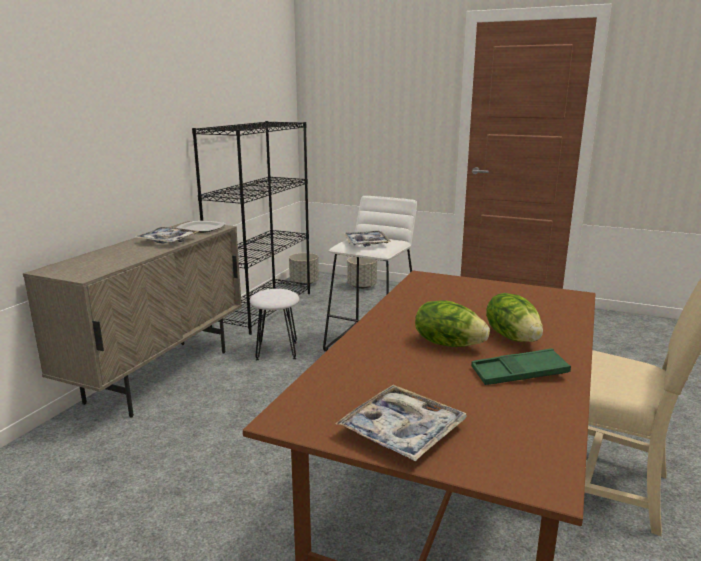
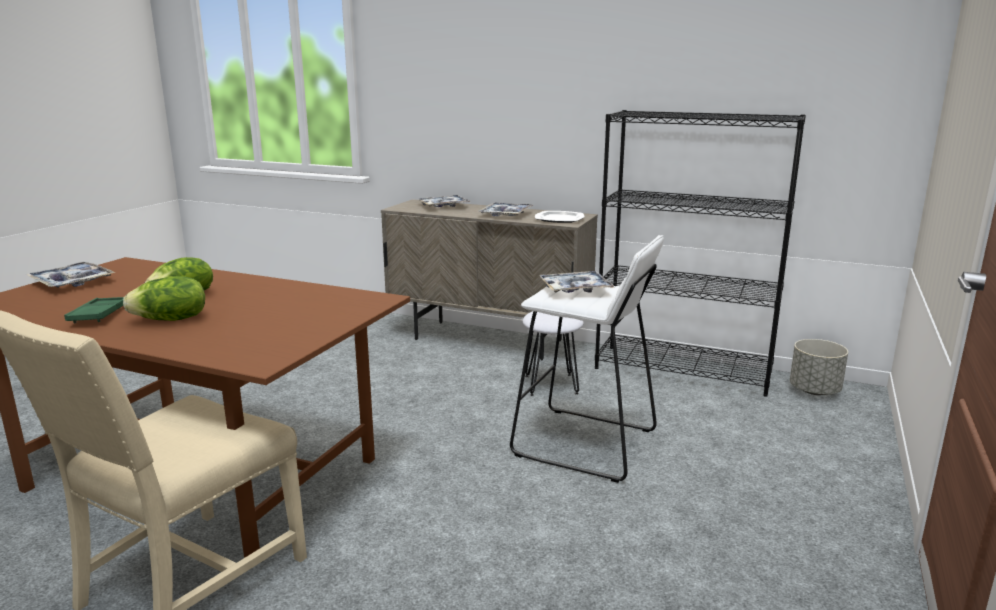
camera: 90 degrees right, 0 degrees up
(95, 259) = (443, 206): none -> tray
(362, 286) = (840, 438): grey planter -> none

